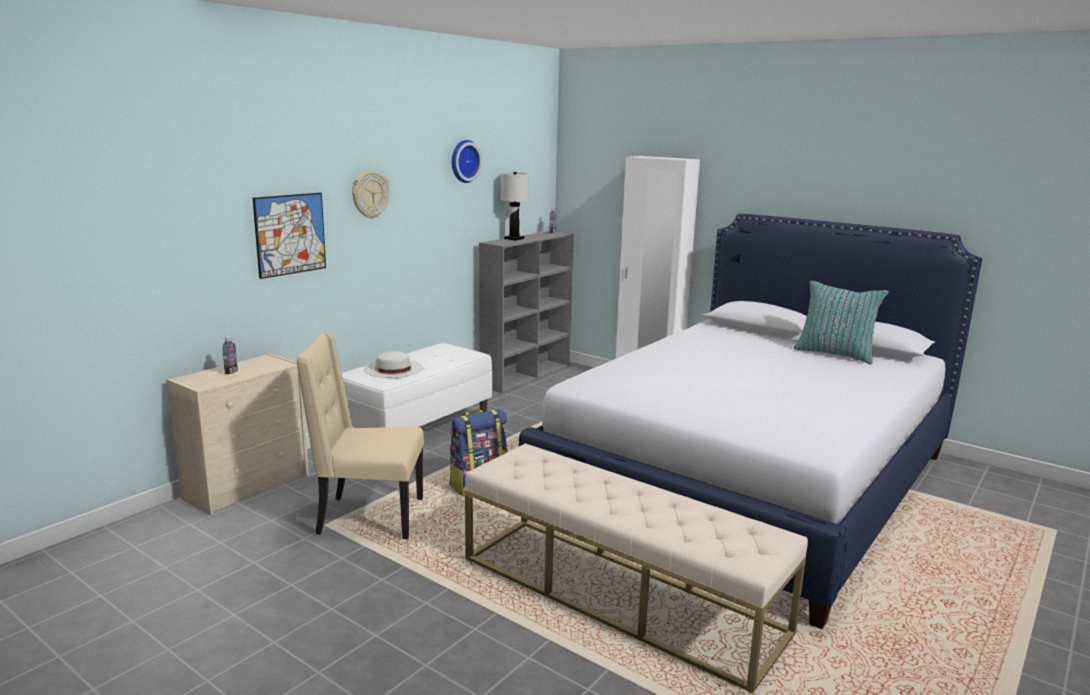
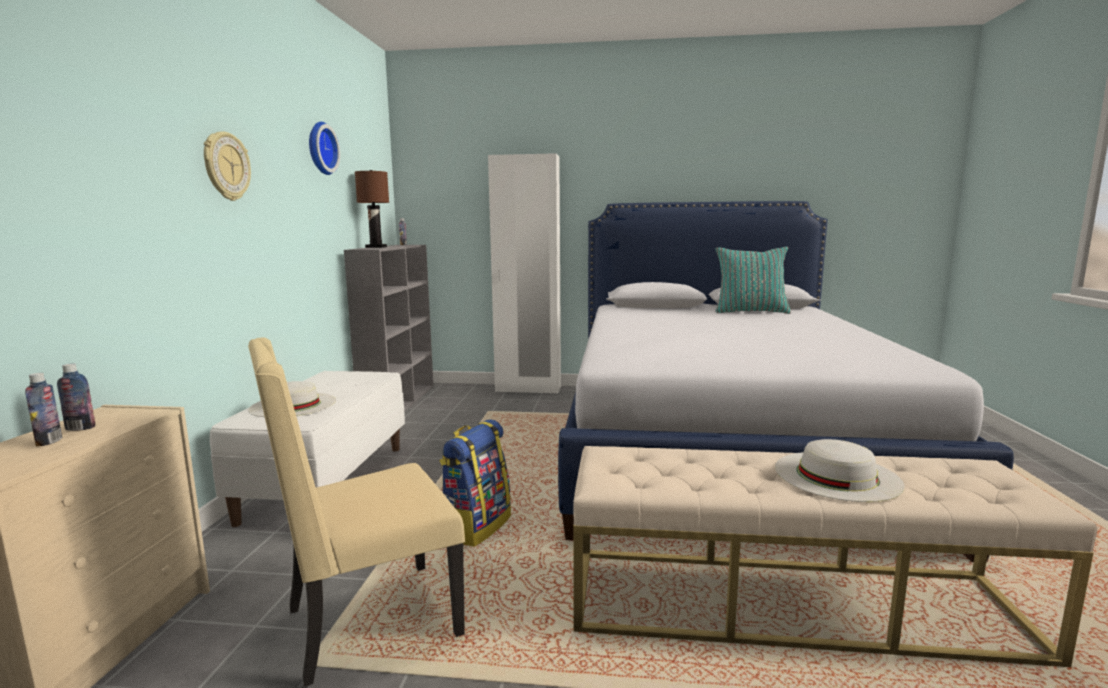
camera: 30 degrees left, 5 degrees down
(248, 367) = (80, 428): none -> bottle
(290, 234) = (120, 206): picture -> none
(514, 239) = (376, 247): white table lamp -> brown table lamp
(645, 507) = (836, 475): none -> white hat

